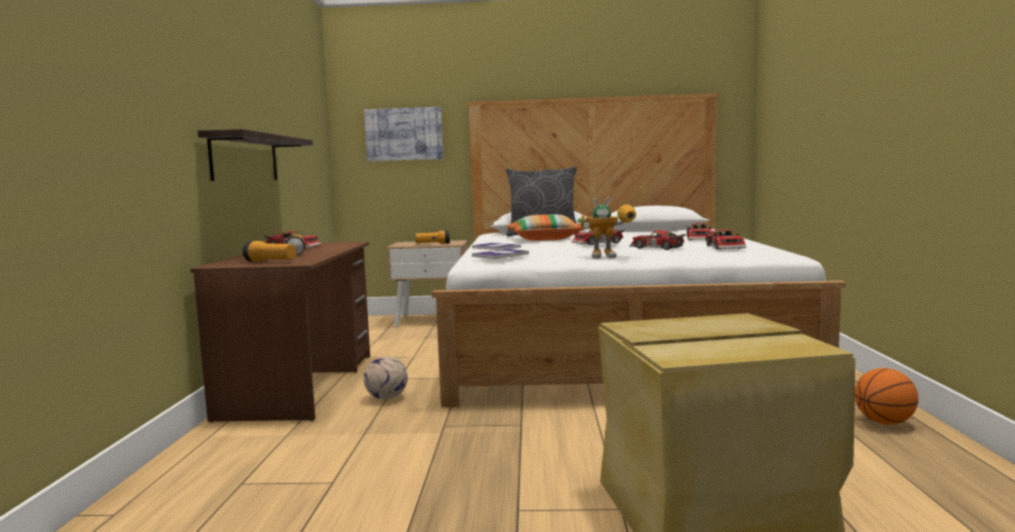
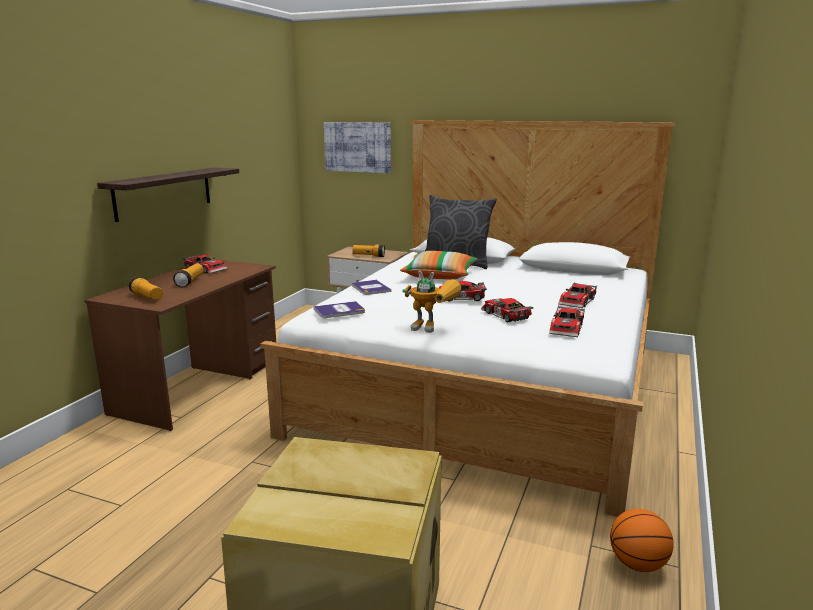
camera: 20 degrees right, 10 degrees up
(386, 398) = (243, 416): football -> none

